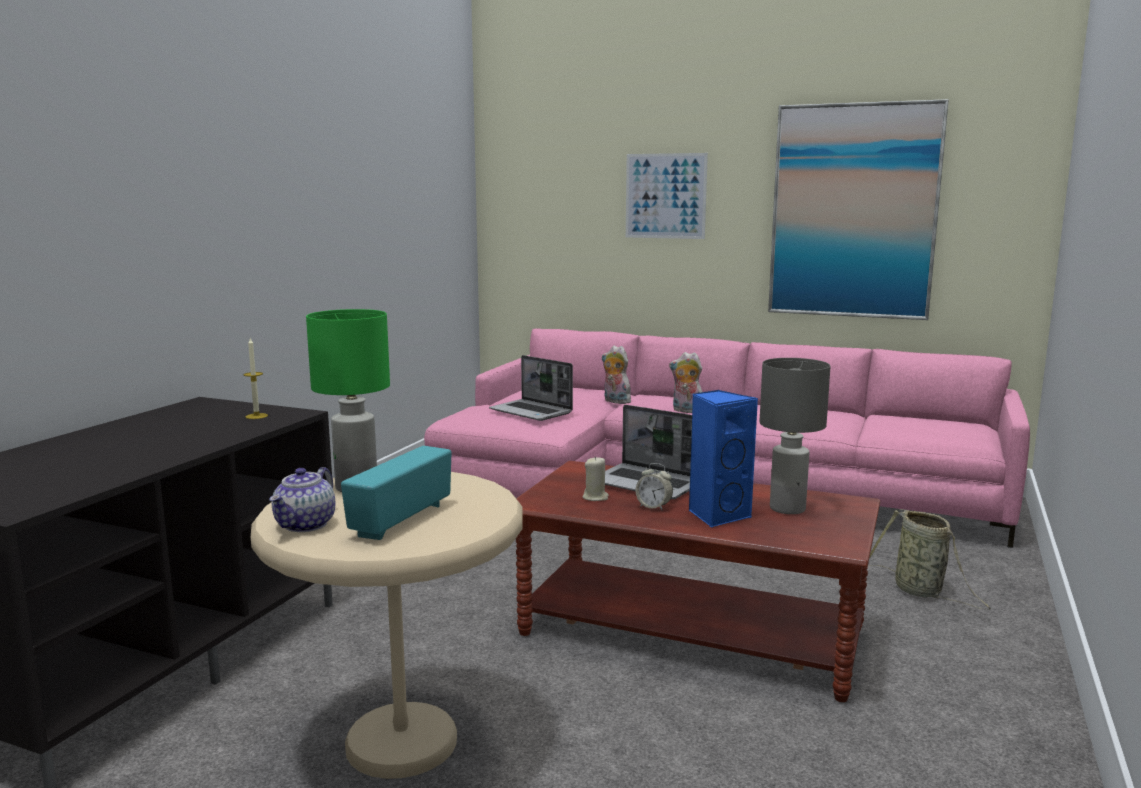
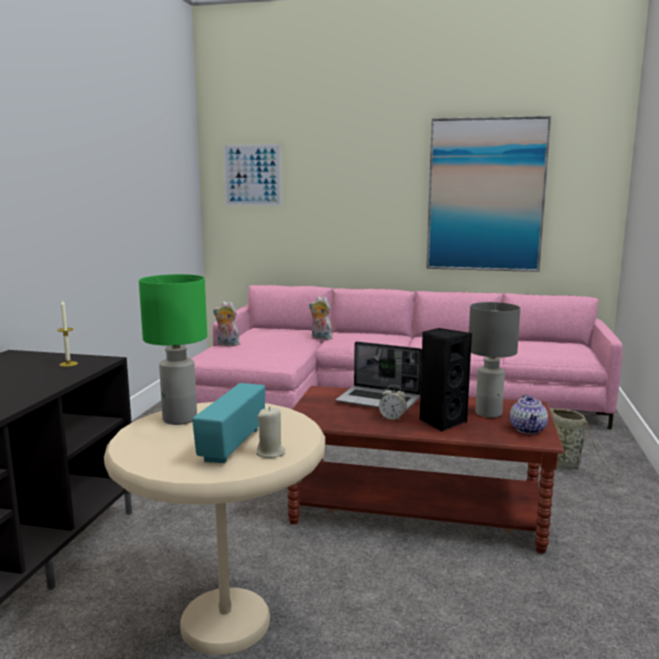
camera: 10 degrees left, 0 degrees up
(306, 525) = (155, 455): teapot -> teapot (528, 429)
(532, 412) = (263, 349): laptop -> none
(595, 497) = (345, 413): beige candle -> beige candle (271, 453)
(665, 196) = (348, 184): picture -> picture (252, 175)
(686, 411) = (376, 343): plush toy -> plush toy (227, 344)
(717, 515) = (441, 422): blue speaker -> black speaker

